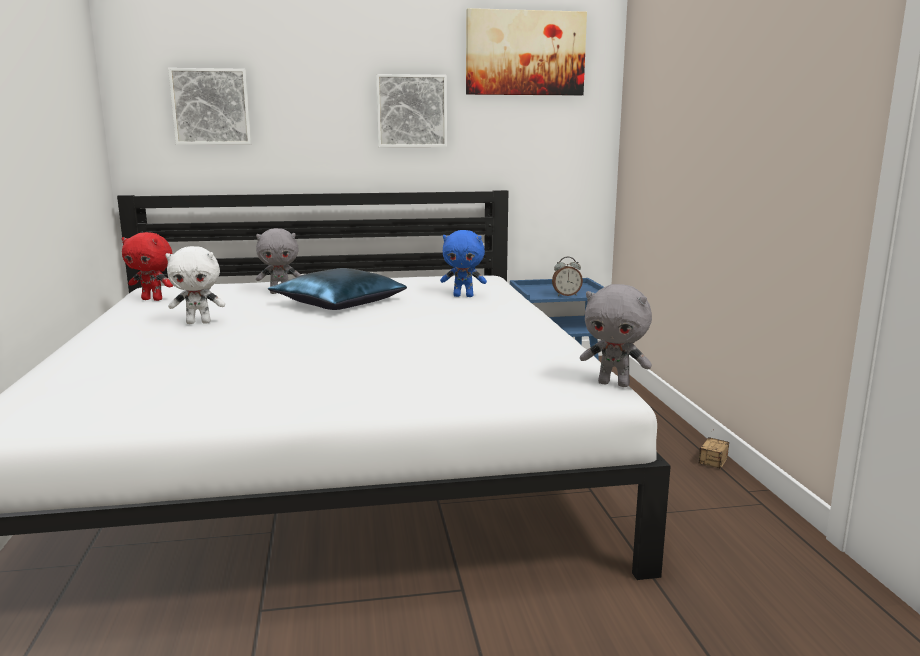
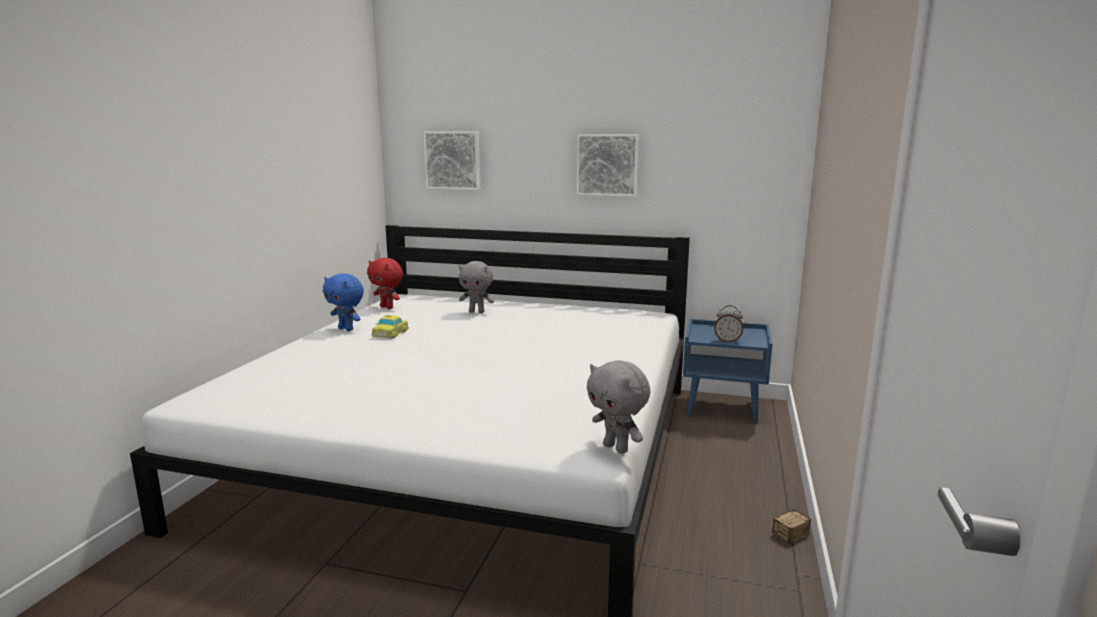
camera: 25 degrees right, 0 degrees up
(199, 322) = (391, 333): white plush toy -> toy car
(339, 303) = (505, 328): blue pillow -> none
(463, 296) = (610, 334): blue plush toy -> blue plush toy (347, 329)
(525, 53) = (714, 113): picture -> none

